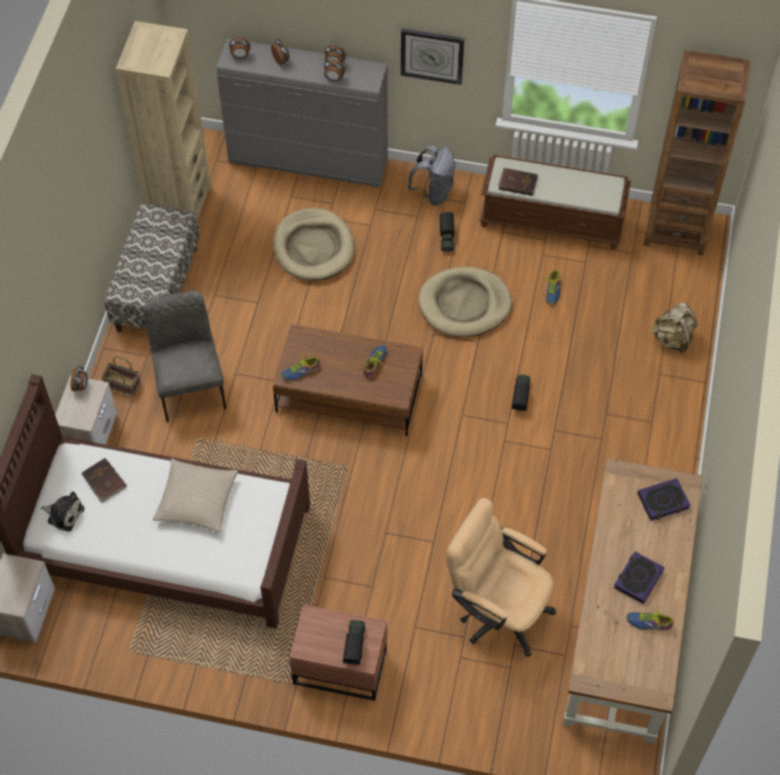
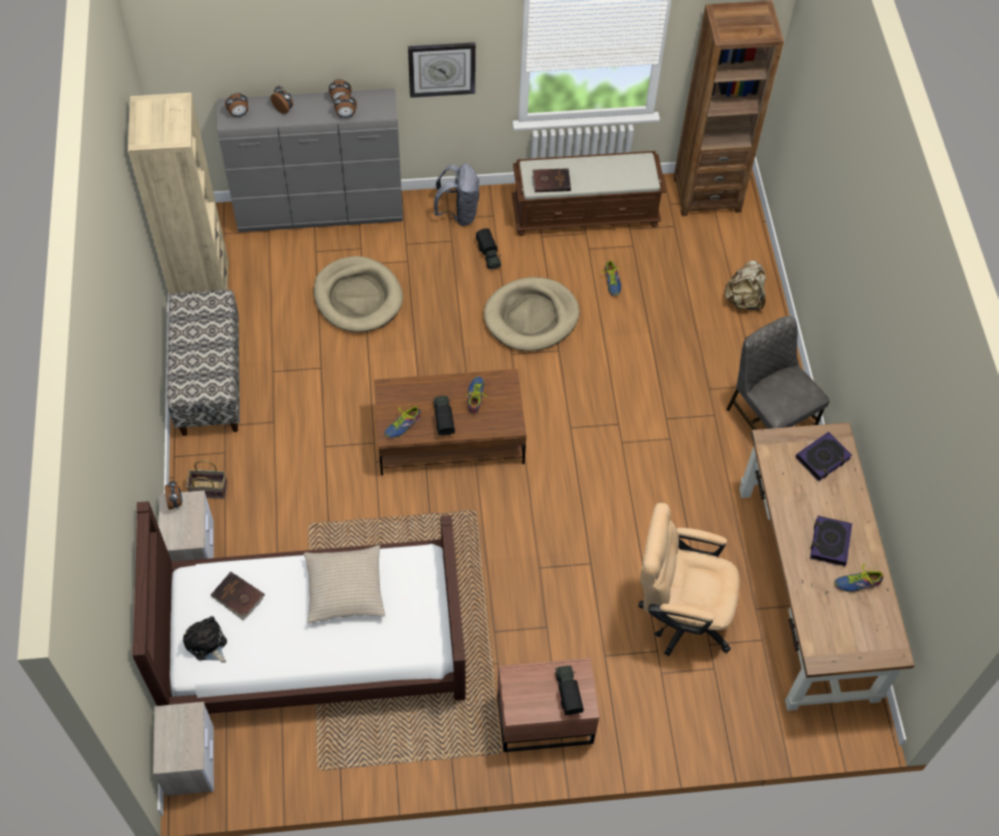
camera: 20 degrees left, 0 degrees up
(64, 514) = (207, 644): plush toy -> plush toy turned 135 degrees counterclockwise
(191, 387) = (282, 473): grey chair -> grey chair (768, 420)
(521, 396) = (621, 393): toy truck -> toy truck (443, 419)

